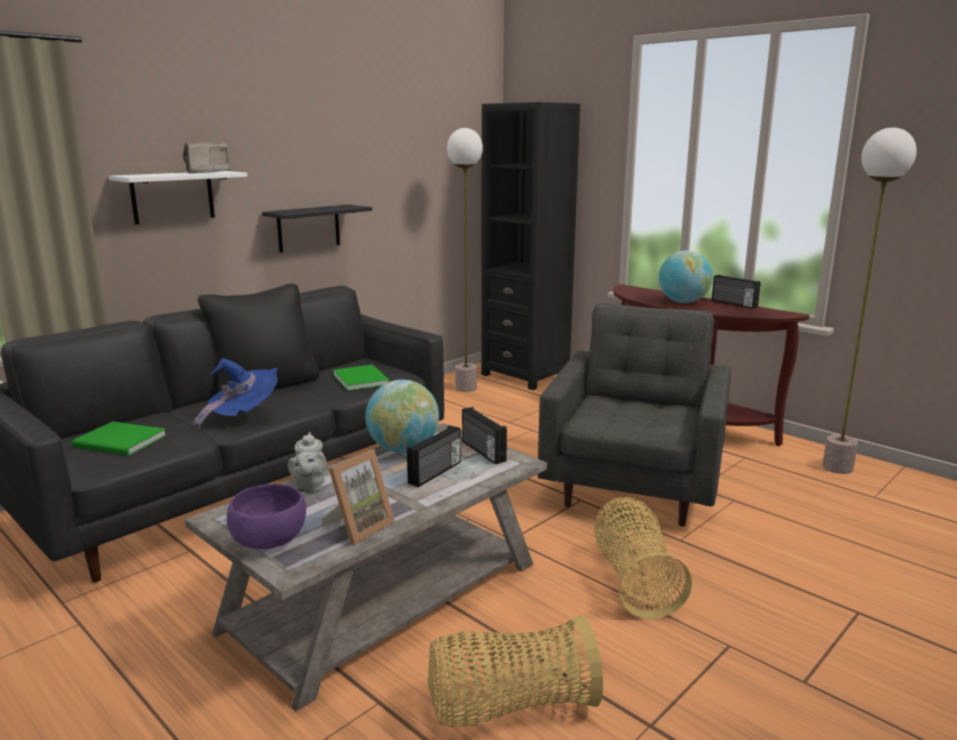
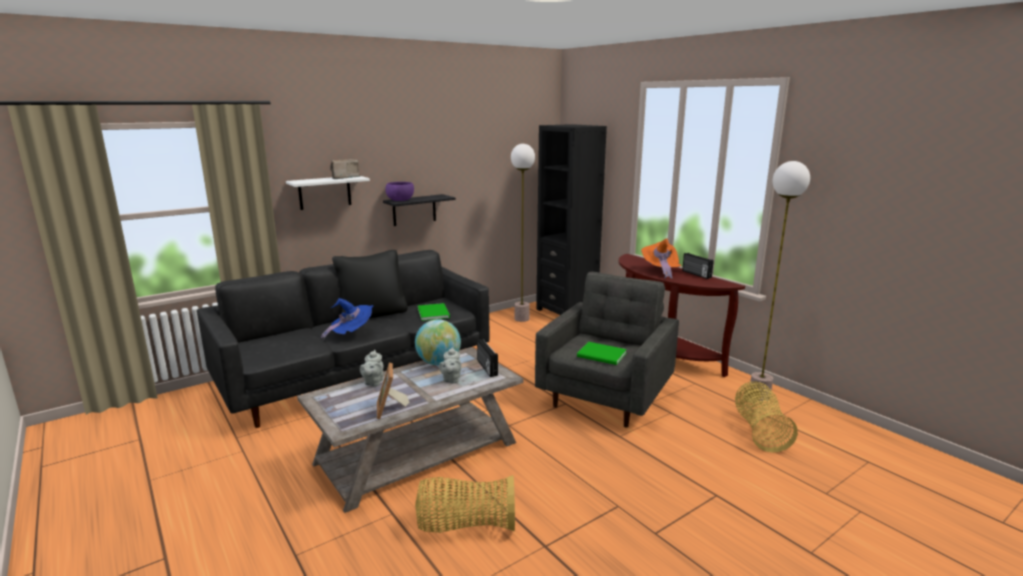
camera: 10 degrees right, 0 degrees up
(120, 442) = (277, 345): green book -> green book (602, 355)
(269, 540) = (337, 412): purple bowl -> purple bowl (400, 200)
(358, 527) = (390, 409): picture frame -> picture frame turned 120 degrees clockwise
(436, 473) = (451, 379): radio -> grey teapot
(635, 580) = (577, 459): basket -> basket (760, 431)
(683, 302) = (660, 271): globe -> orange hat

